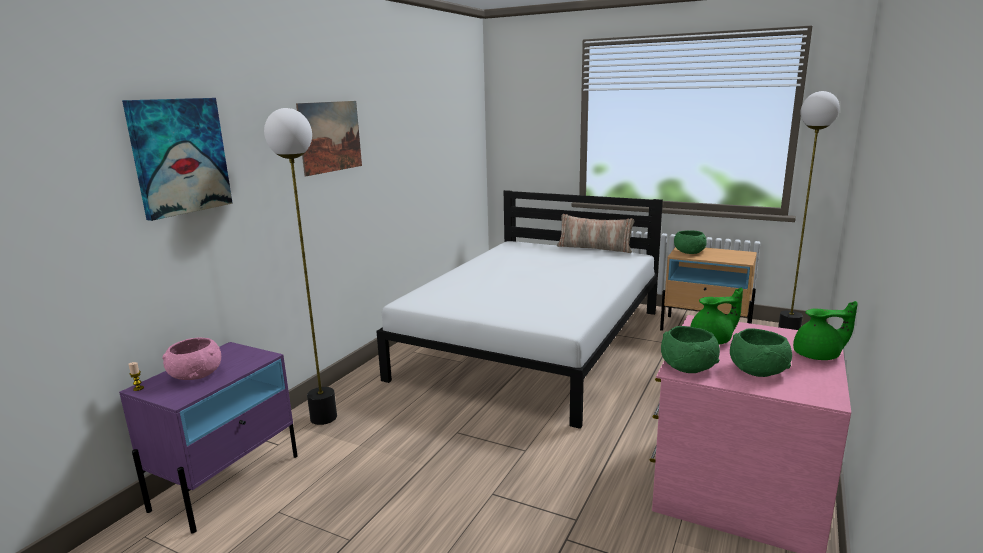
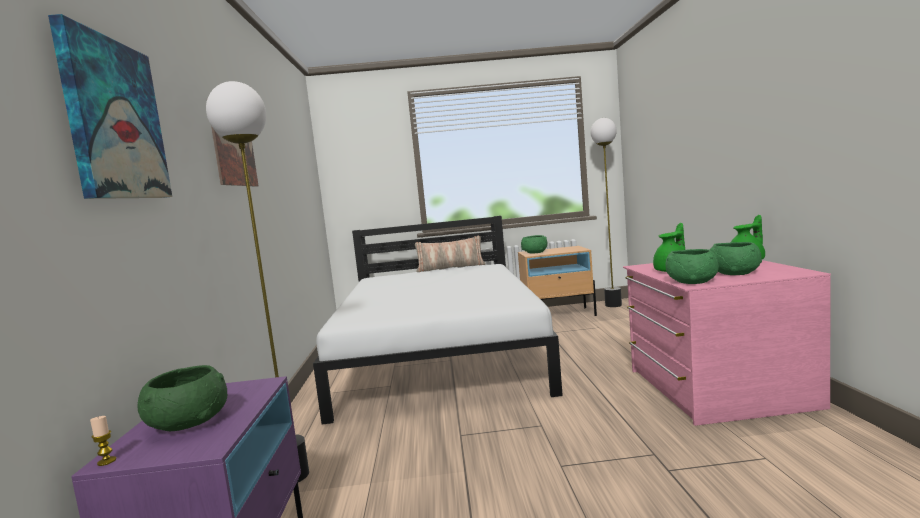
camera: 30 degrees left, 10 degrees down
(196, 375) = (189, 422): pink bowl -> green bowl

